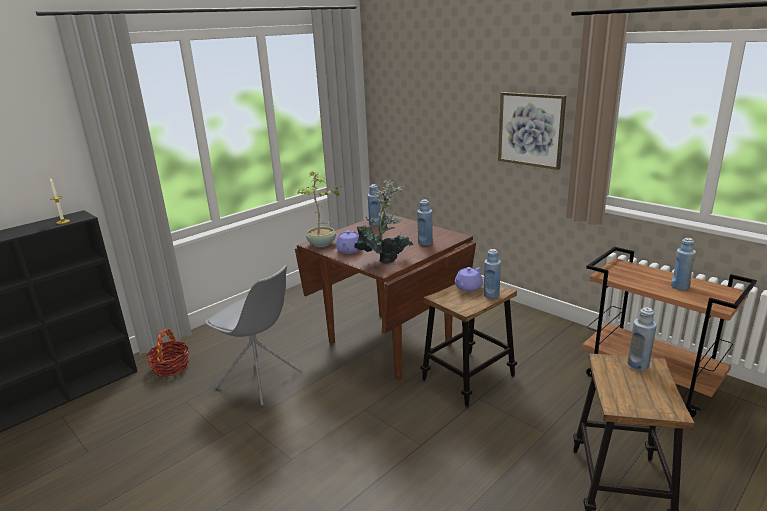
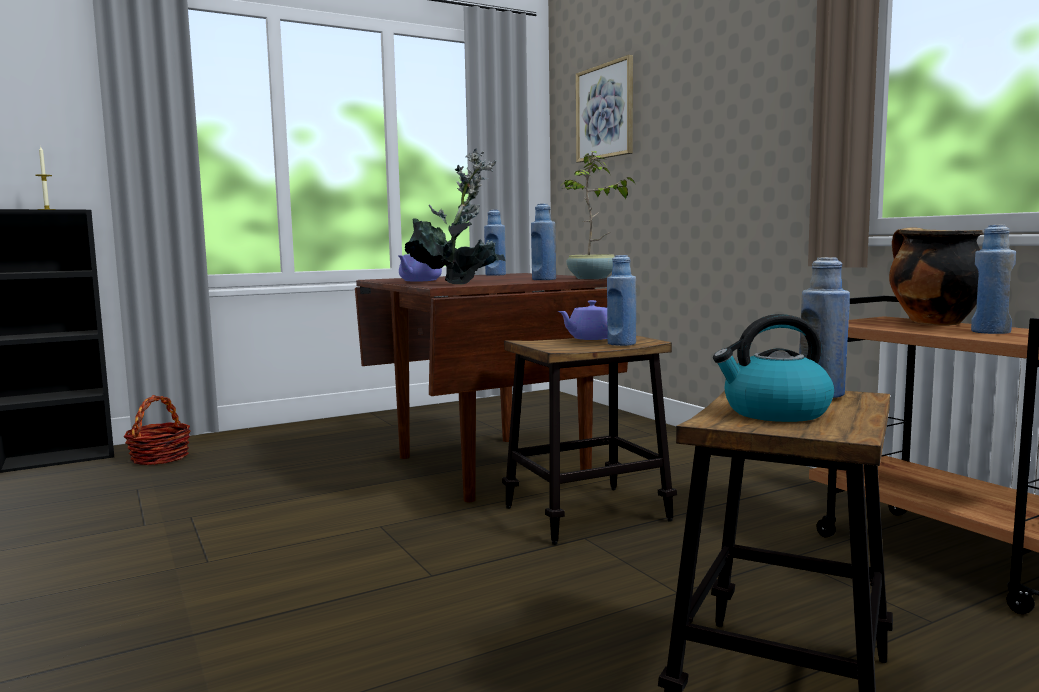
camera: 15 degrees right, 15 degrees down
(260, 381) = (260, 481): grey chair -> none
(322, 244) = (391, 279): potted plant -> potted plant (592, 278)
(531, 129) = (758, 133): picture -> picture (605, 112)
(631, 389) = (775, 412): none -> kettle
(645, 271) = (932, 322): none -> cooking pot

